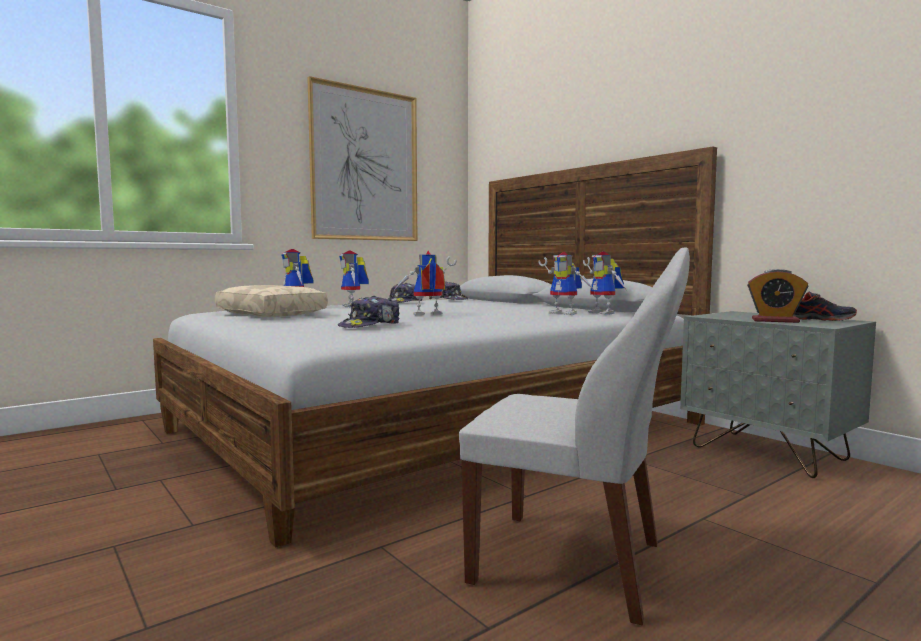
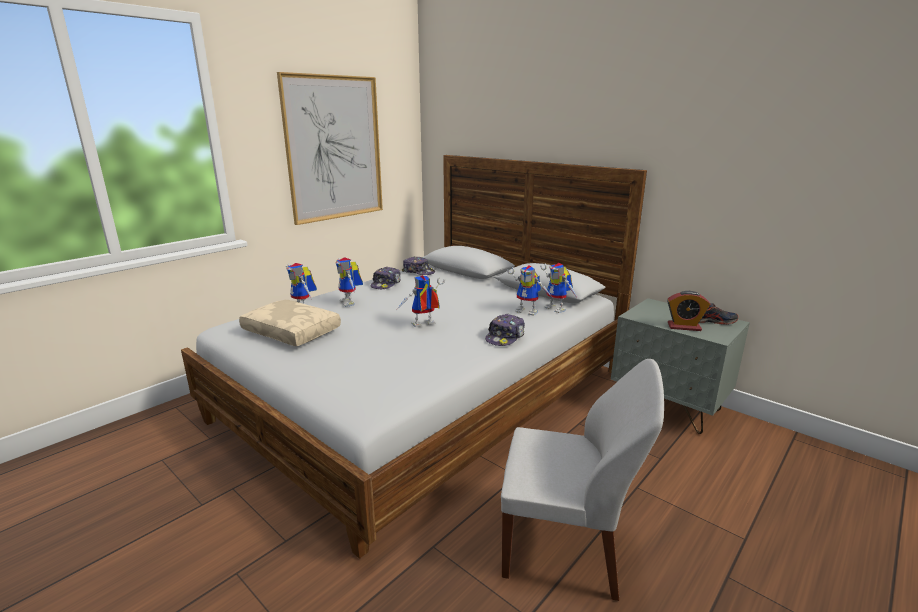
camera: 10 degrees left, 15 degrees up
(370, 326) = (392, 361): cap -> cap (505, 337)

